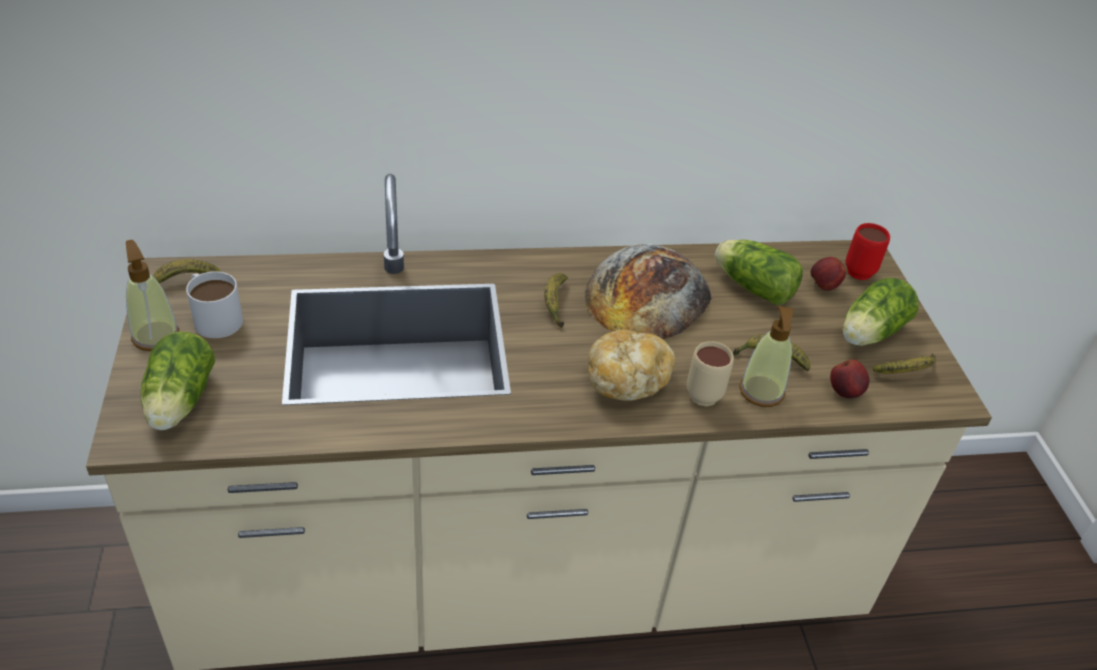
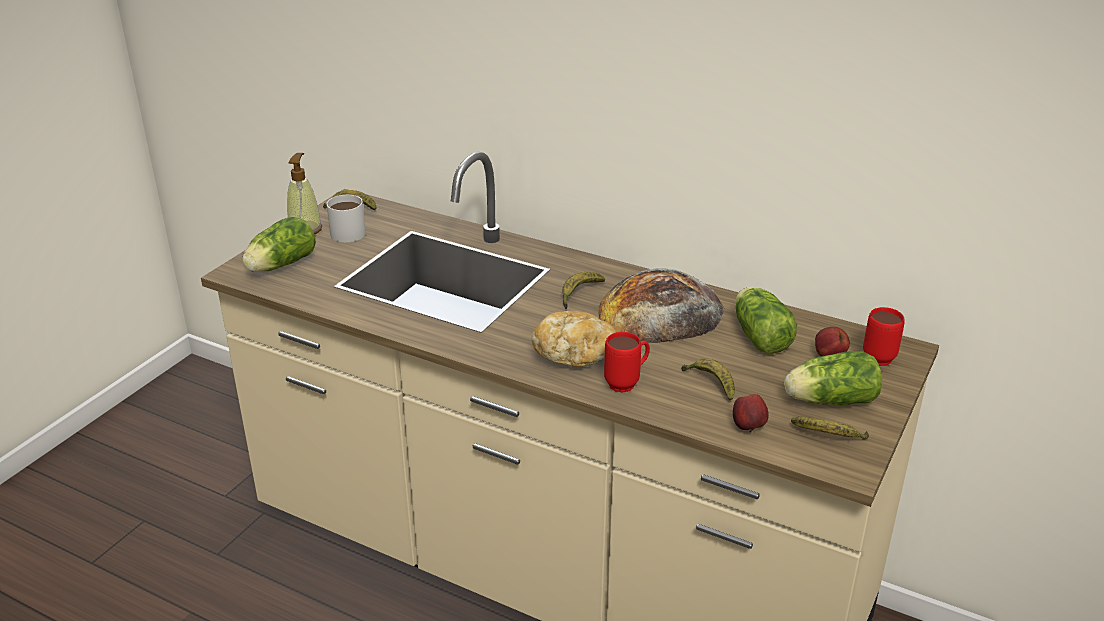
camera: 40 degrees right, 10 degrees down
(705, 391) = (627, 383): beige mug -> red mug
(761, 392) = (674, 400): soap dispenser -> none

